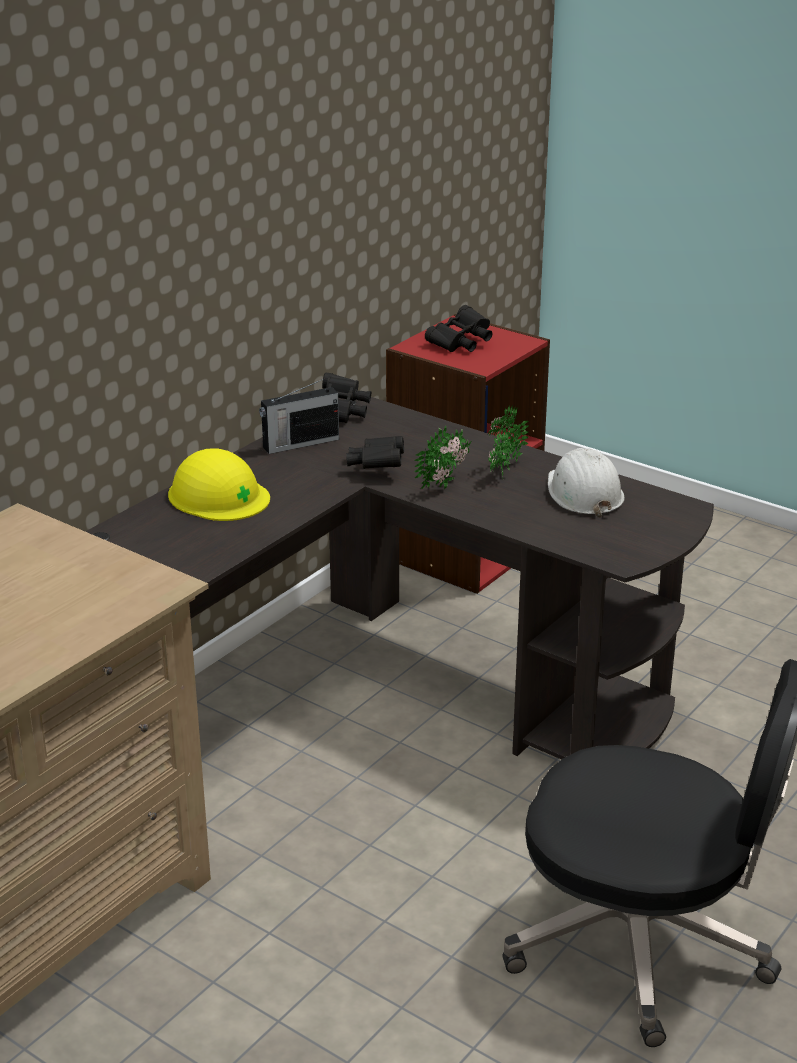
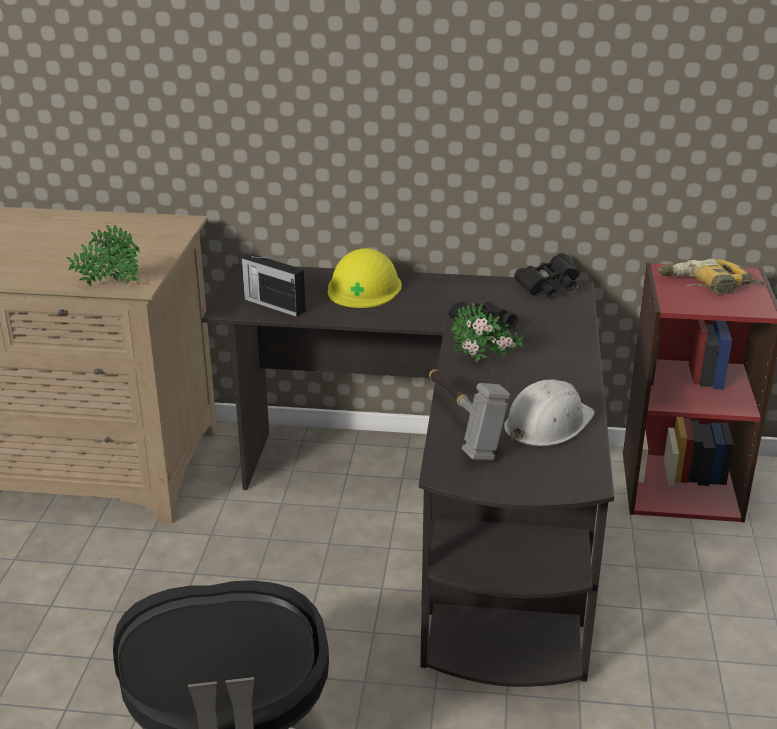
camera: 60 degrees right, 0 degrees up
(299, 443) = (477, 289): radio -> radio (273, 305)
(461, 343) = (707, 285): black binoculars -> power drill
(502, 472) = (537, 378): potted plant -> potted plant (108, 284)
(553, 531) = (462, 427): none -> hammer

